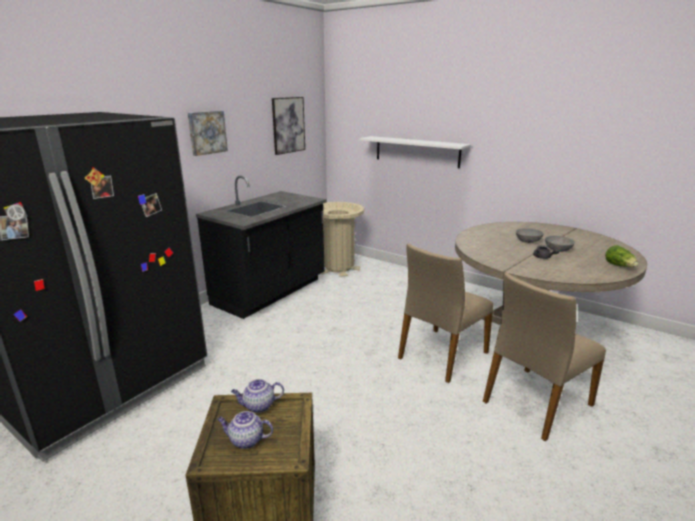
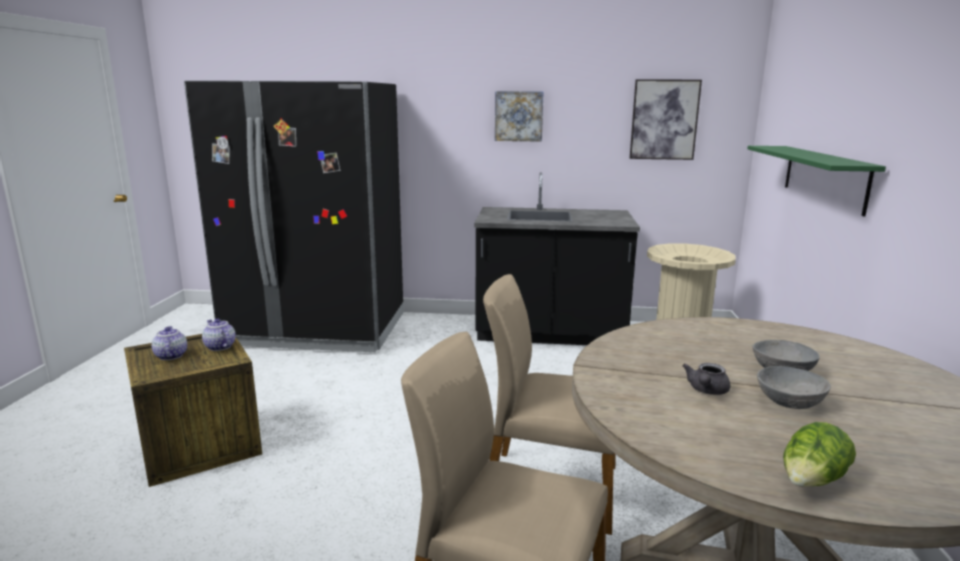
camera: 60 degrees right, 5 degrees down
(417, 151) = (824, 177): white shelf -> green shelf

